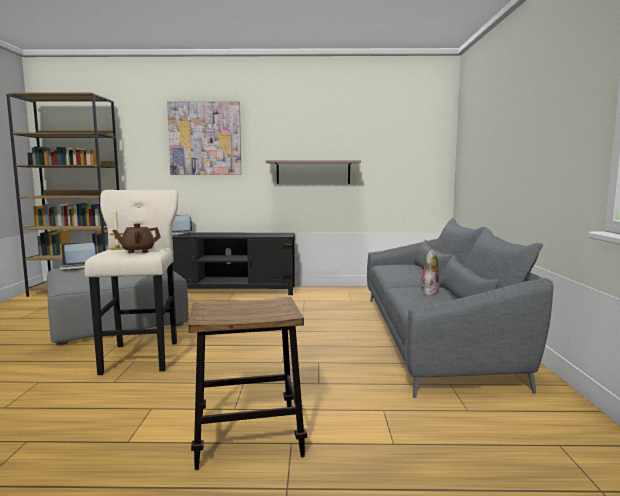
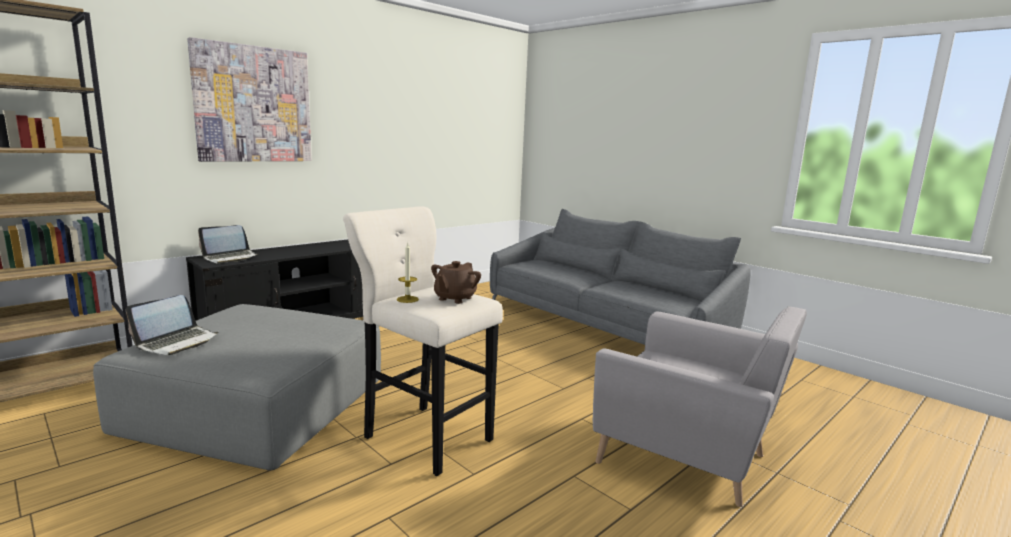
camera: 45 degrees left, 5 degrees up
(248, 438) = (688, 457): stool -> grey armchair
(313, 172) = (397, 157): shelf -> none
(429, 292) = (631, 288): plush toy -> none

